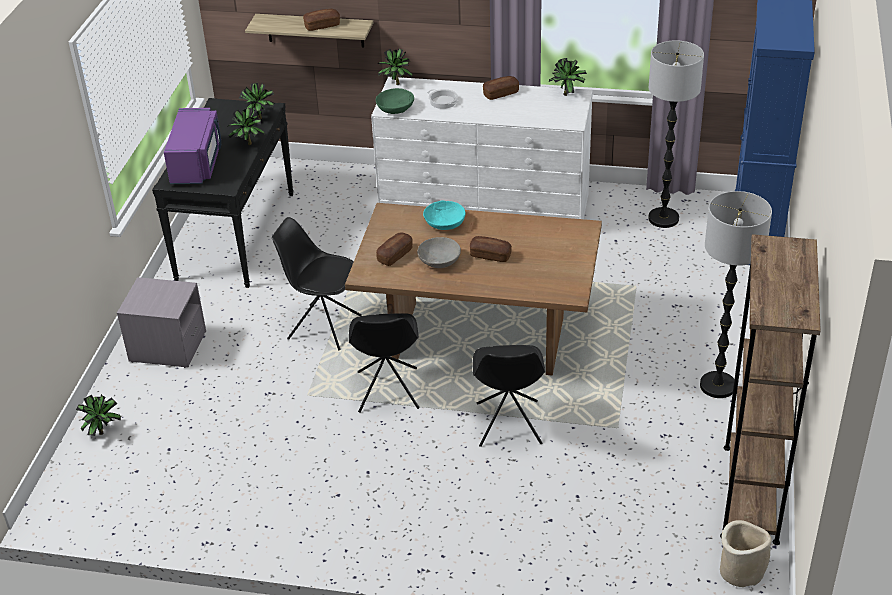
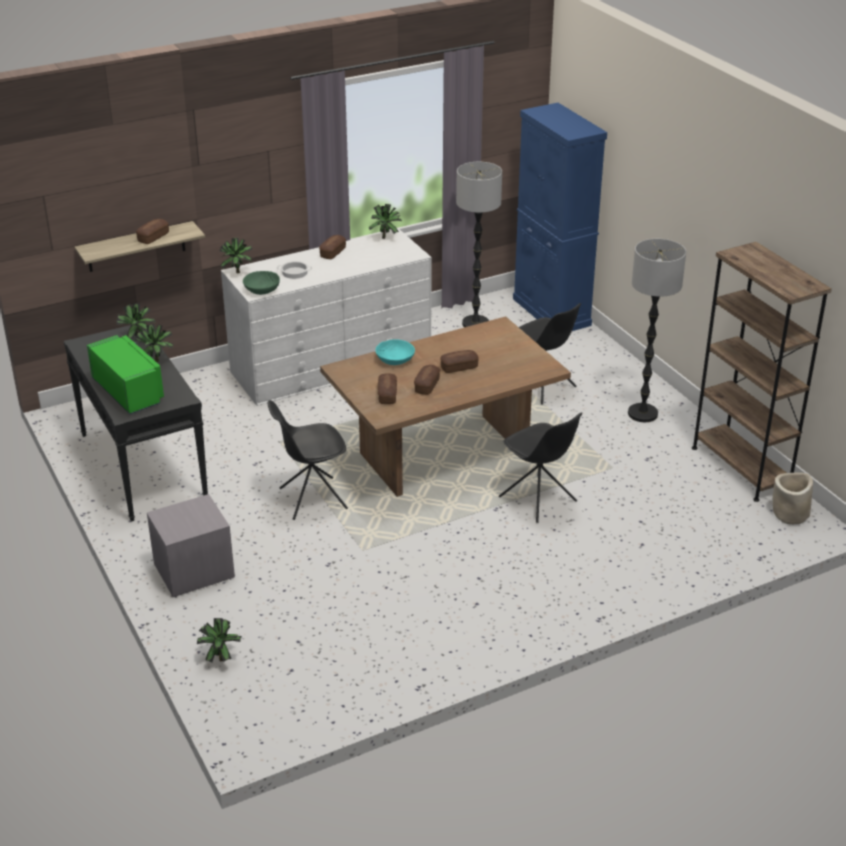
camera: 40 degrees left, 5 degrees down
(197, 163) = (129, 392): purple microwave -> green microwave
(387, 391) = (422, 519): black chair -> black chair (542, 386)
(439, 261) = (427, 386): grey bowl -> bread

